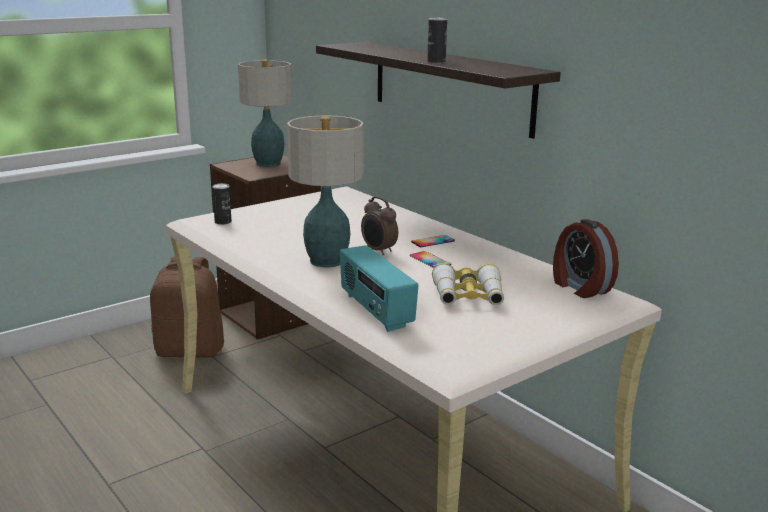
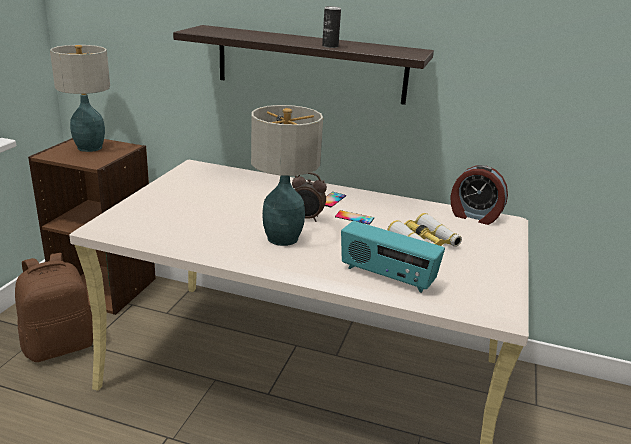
camera: 35 degrees left, 5 degrees up
(223, 222) = (133, 219): can -> none

